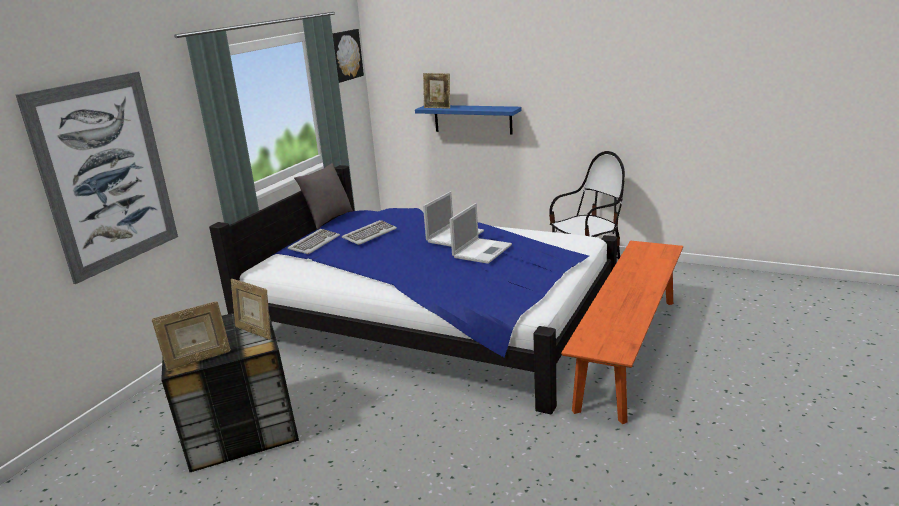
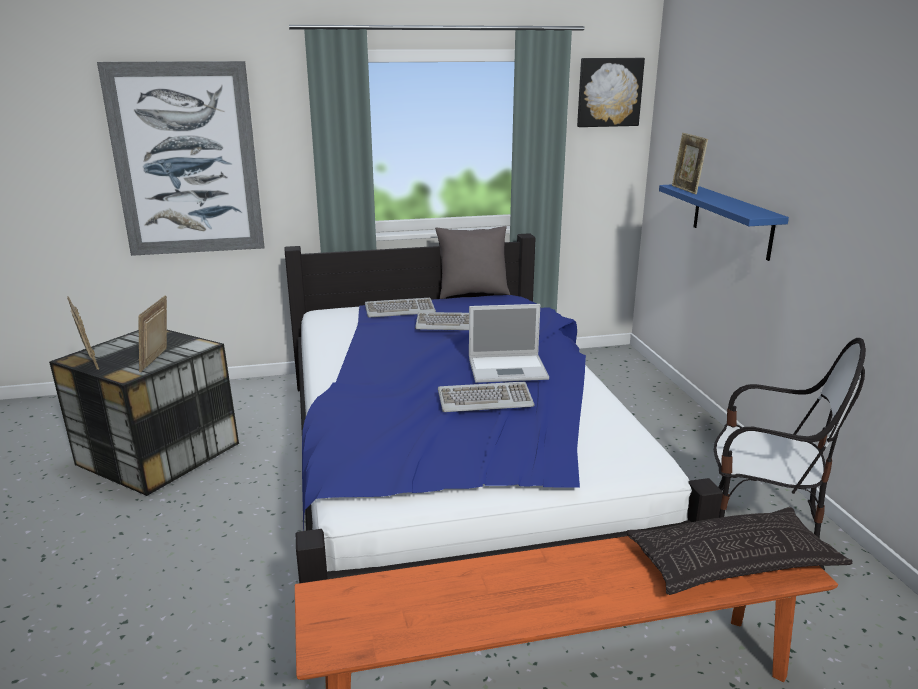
camera: 50 degrees right, 0 degrees up
(198, 360) = (89, 360): picture frame -> picture frame turned 150 degrees counterclockwise
(482, 251) = (485, 400): laptop -> keyboard
(651, 256) = (733, 561): none -> pillow

